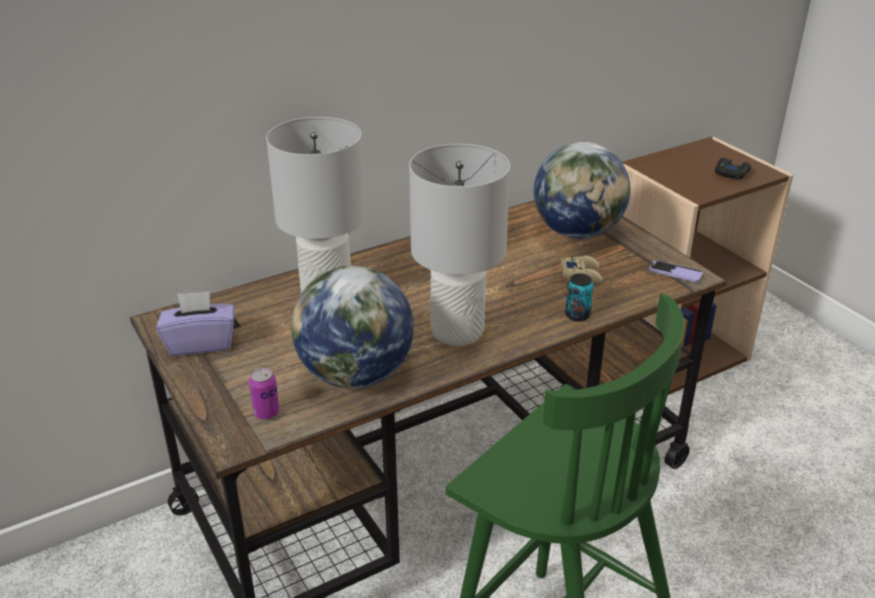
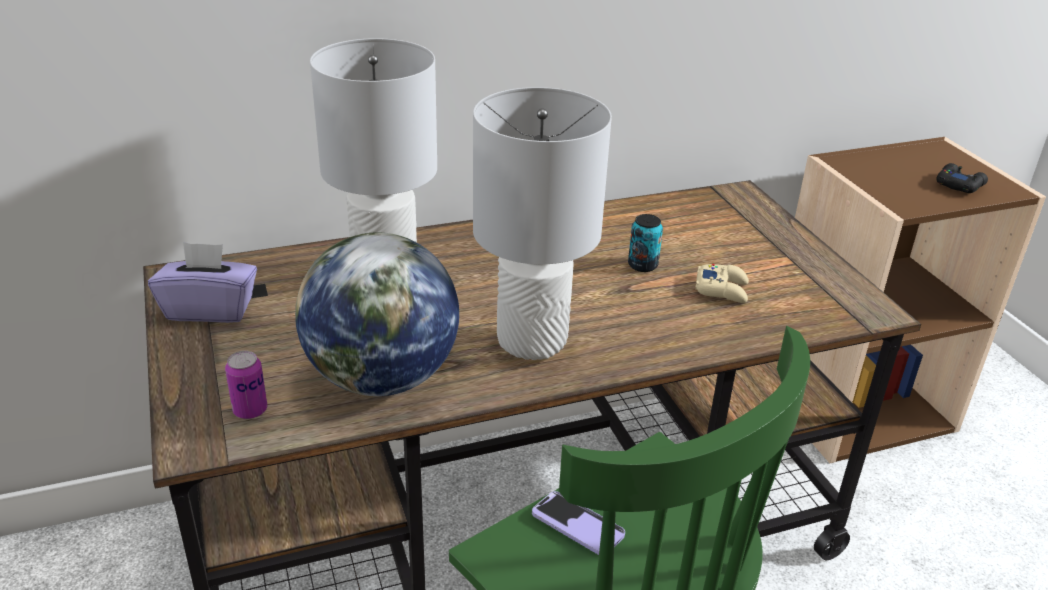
camera: 10 degrees right, 0 degrees up
(577, 315) = (700, 342): can -> can (642, 265)
(578, 232) = (734, 235): globe -> none
(675, 273) = (850, 304): phone -> phone (577, 525)

